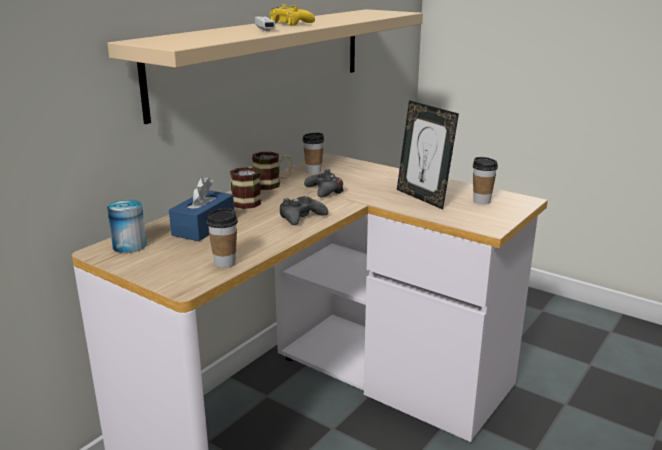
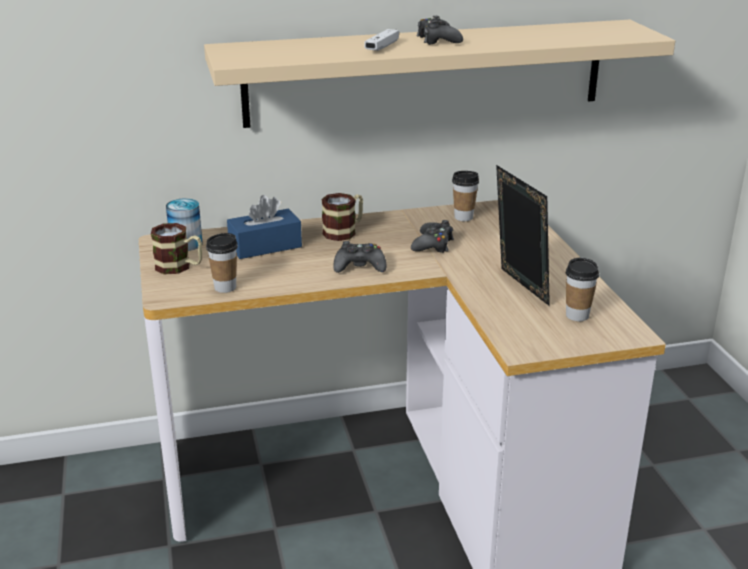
camera: 40 degrees right, 5 degrees up
(272, 184) = (398, 220): mug -> mug (180, 267)
(290, 24) = (438, 40): yellow game controller -> black game controller
(423, 198) = (518, 288): picture frame -> picture frame turned 150 degrees clockwise

